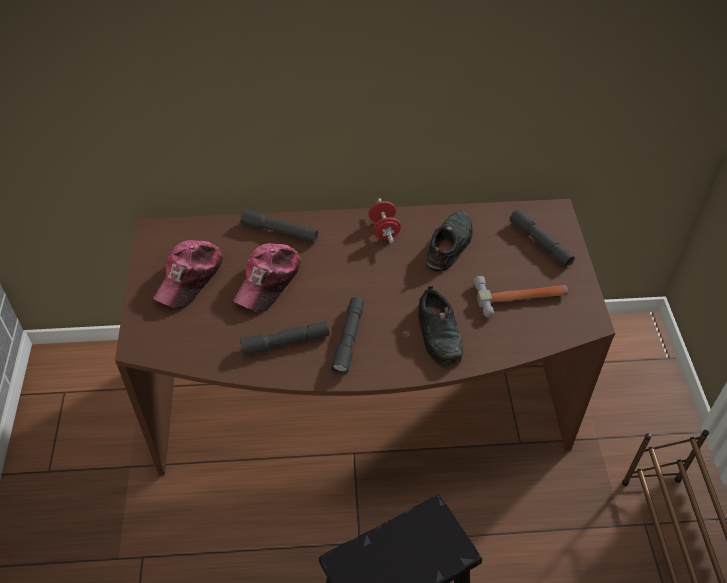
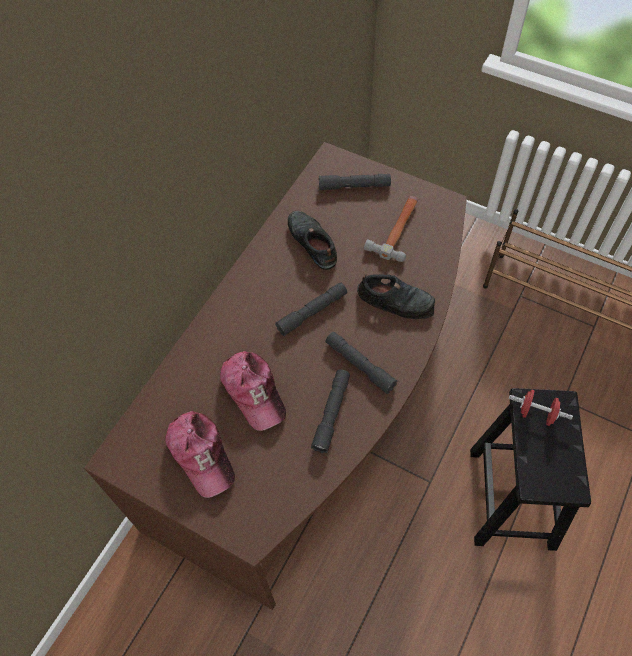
camera: 55 degrees left, 10 degrees up
(280, 232) = (201, 354): grey flashlight -> grey flashlight (312, 312)
(384, 230) = (261, 276): red dumbbell -> red dumbbell (536, 413)

